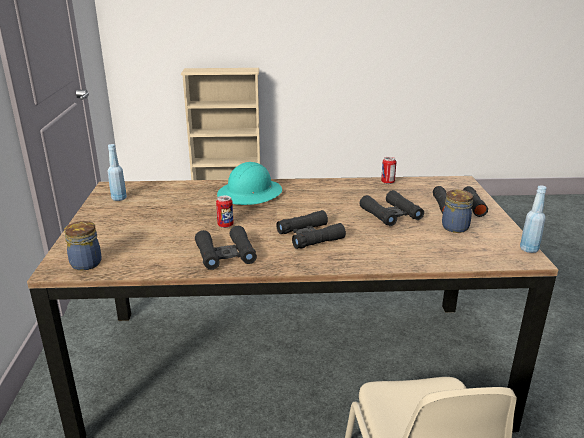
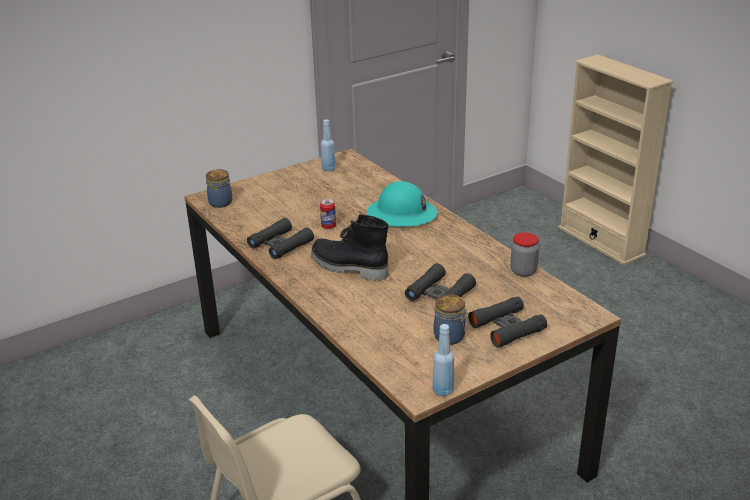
camera: 60 degrees right, 5 degrees up
(310, 236) = (348, 268): black binoculars -> black boot
(387, 182) = (523, 271): can -> jar

